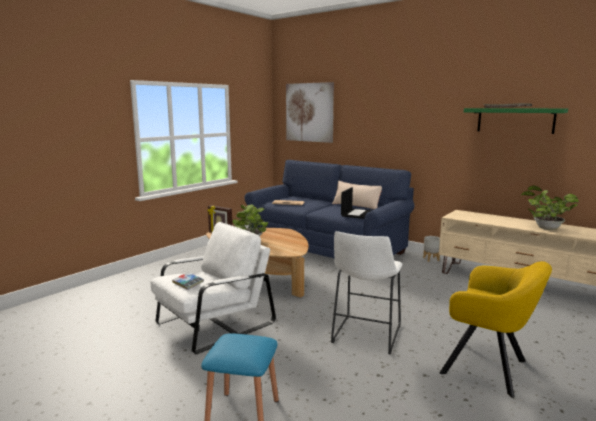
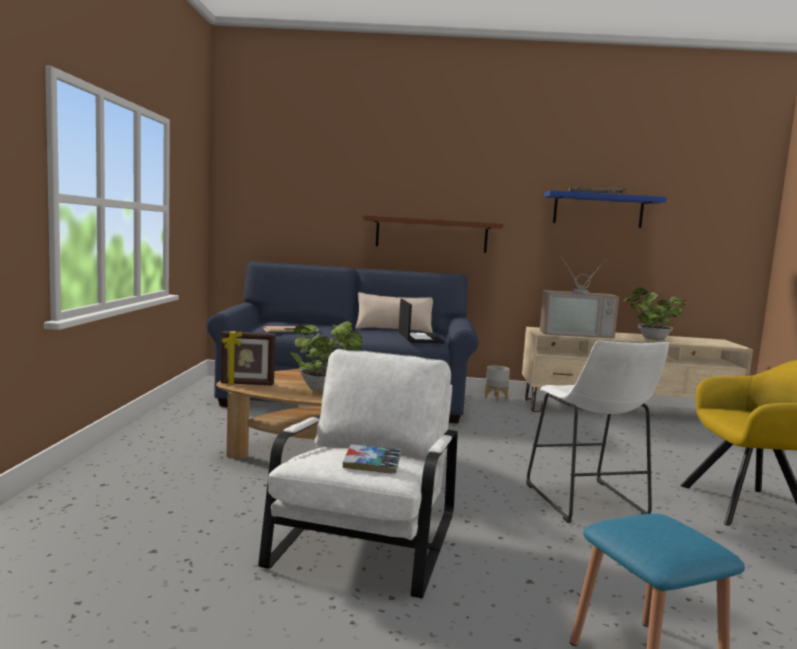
camera: 35 degrees left, 5 degrees down
(309, 112) = (288, 185): picture -> none
(391, 141) = (431, 234): none -> brown shelf
(481, 218) = (575, 334): none -> television
(515, 120) = (598, 210): green shelf -> blue shelf

